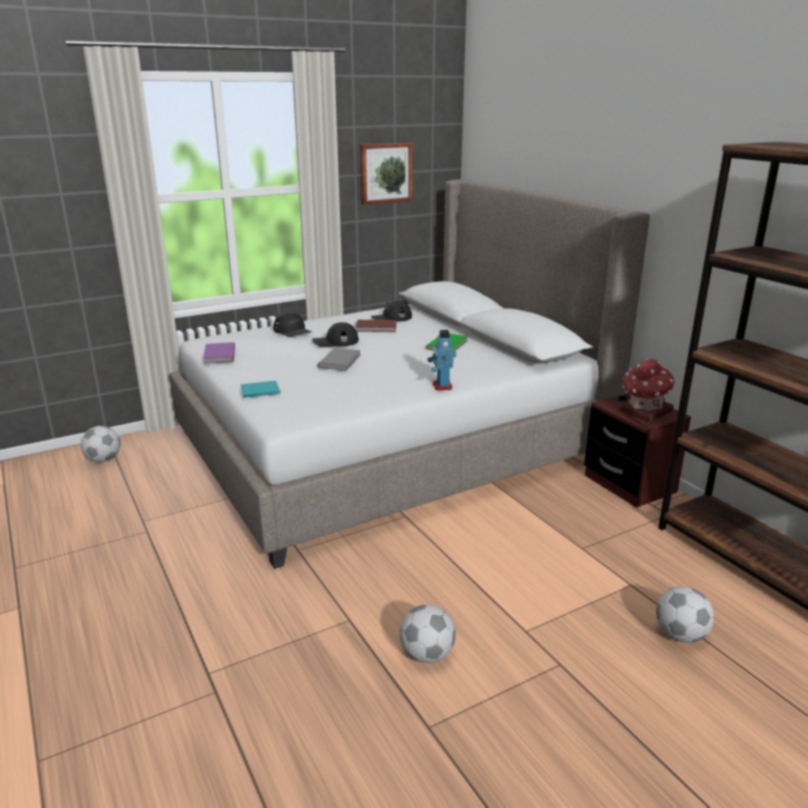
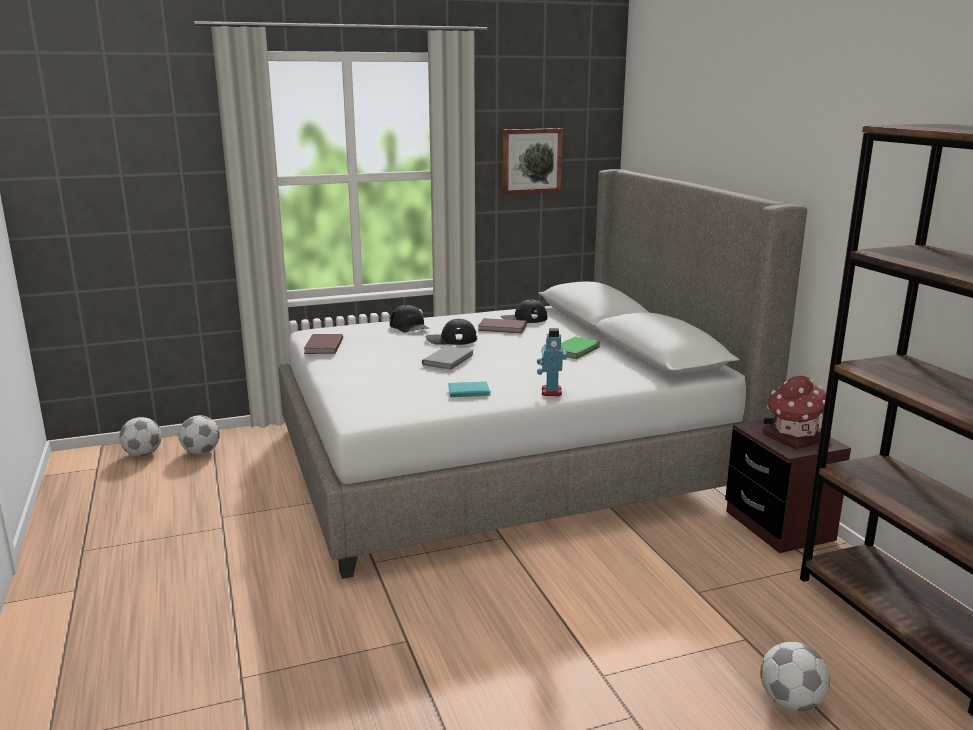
camera: 10 degrees right, 5 degrees down
(218, 355) = (322, 346): purple book -> brown book
(260, 392) = (351, 385): turquoise book -> turquoise book (468, 393)
(426, 654) = (481, 687): football -> football (143, 454)

